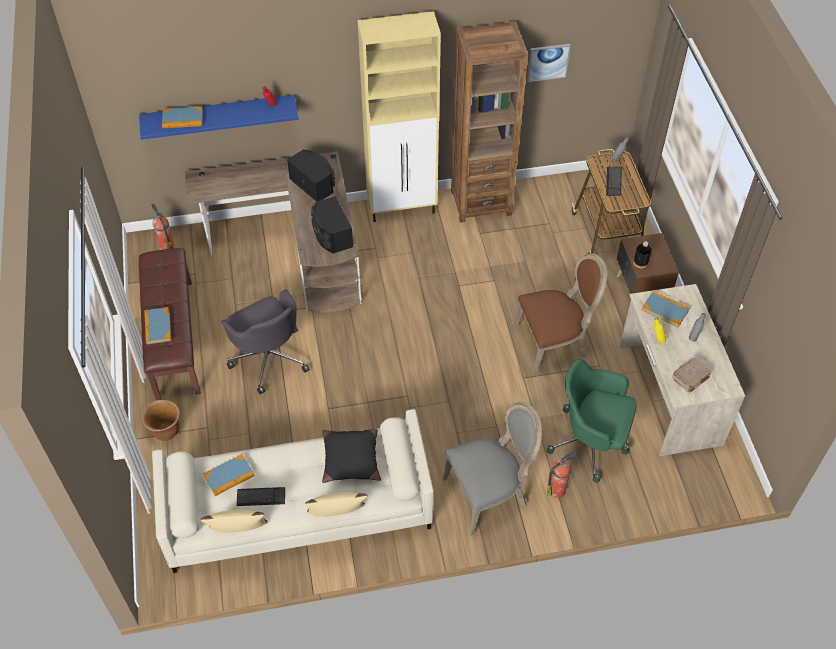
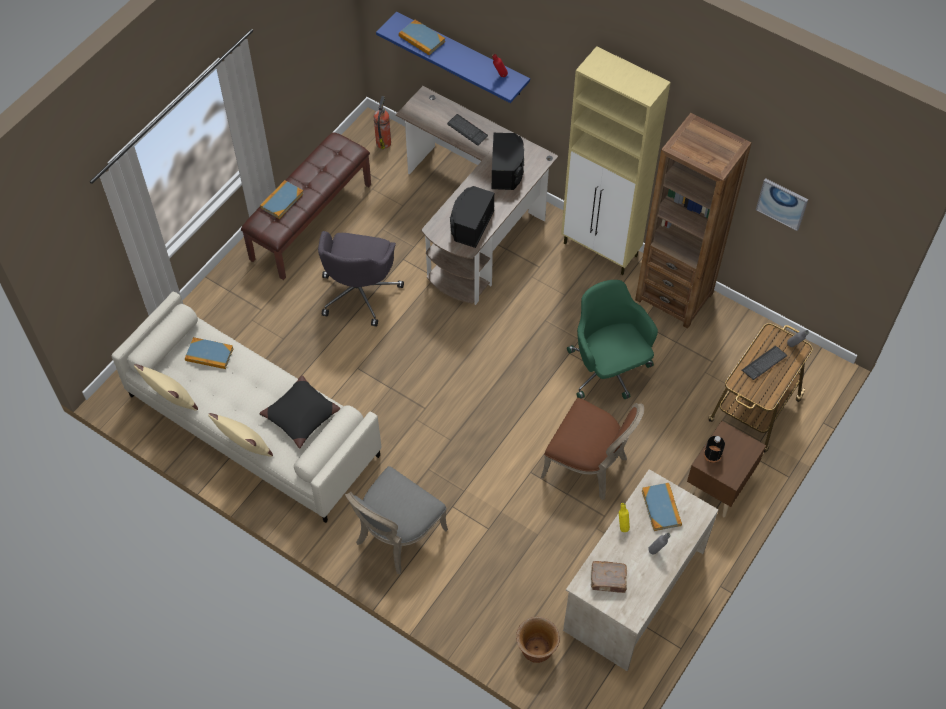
camera: 45 degrees right, 5 degrees up
(166, 431) = (231, 289): brown planter -> brown planter (536, 649)
(261, 497) = (213, 388): keyboard -> keyboard (467, 130)
(489, 494) = (396, 536): grey chair -> grey chair turned 105 degrees clockwise
(557, 489) = (451, 581): fire extinguisher -> none
(591, 442) = (521, 569): green office chair -> green office chair (608, 370)

